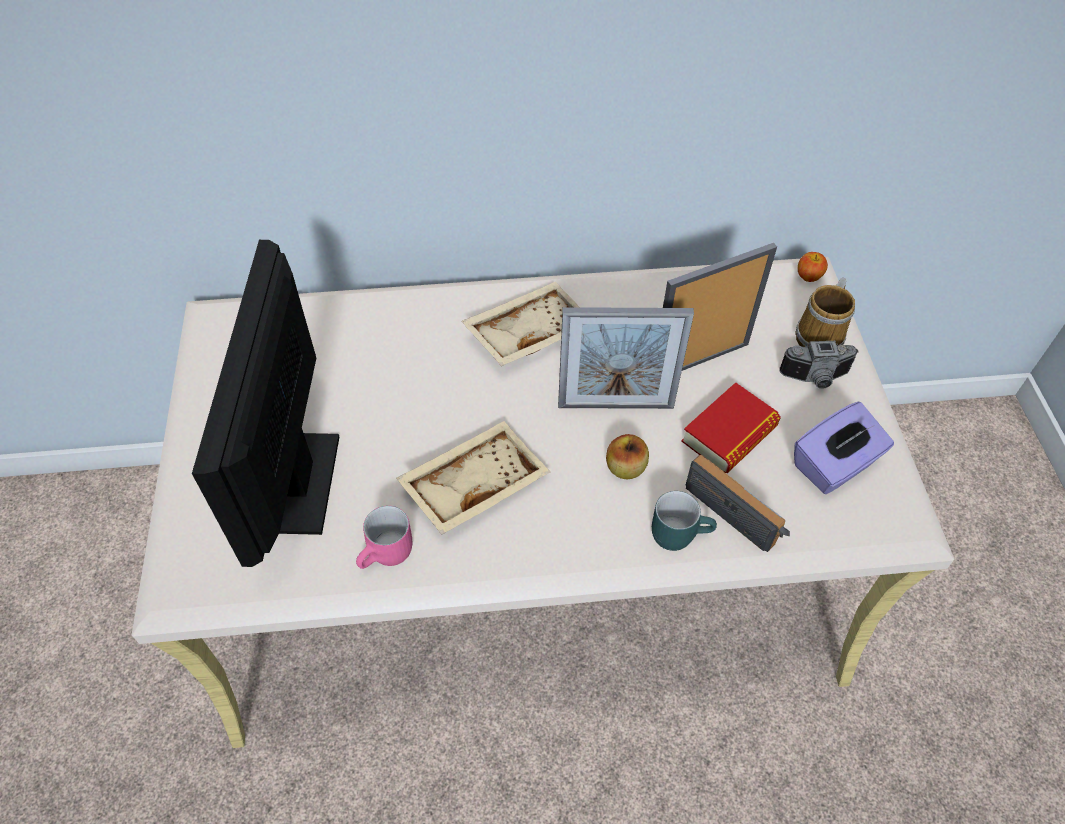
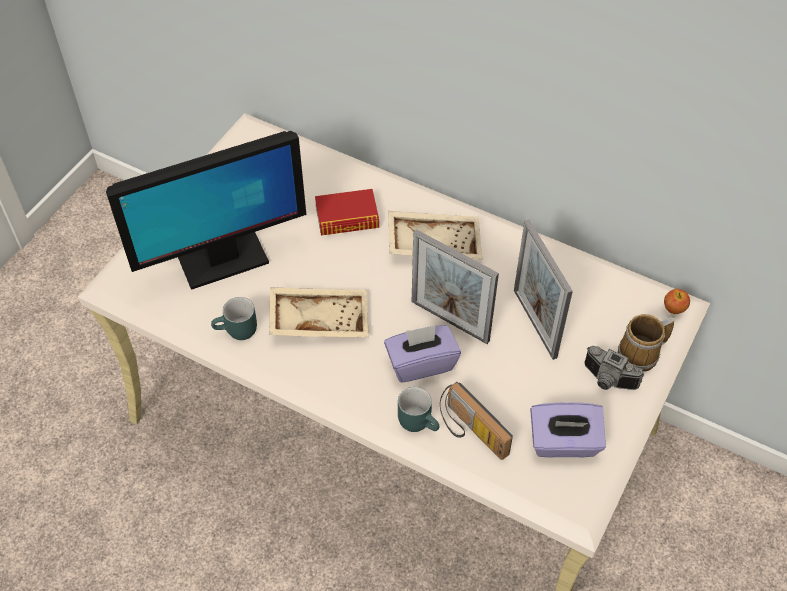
camera: 35 degrees right, 0 degrees up
(300, 482) = (222, 261): monitor -> monitor turned 150 degrees counterclockwise
(388, 556) = (237, 332): pink mug -> turquoise mug
(625, 468) = (421, 363): apple -> purple tissue box
(699, 361) = (534, 323): picture frame -> picture frame turned 120 degrees counterclockwise
(729, 434) = (509, 381): book -> book (347, 218)
(738, 511) = (470, 432): radio -> radio turned 150 degrees clockwise

